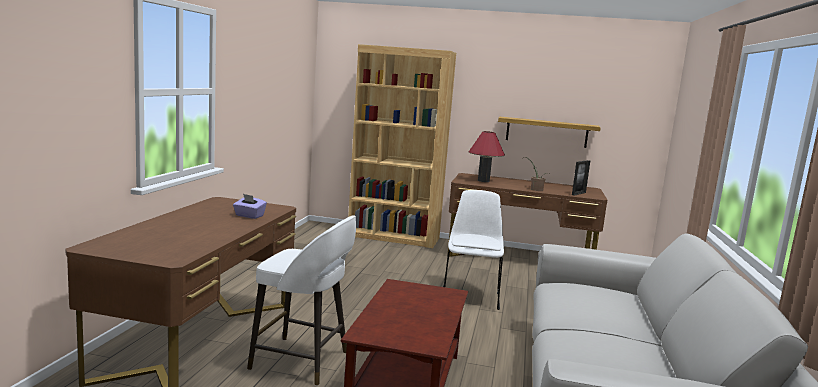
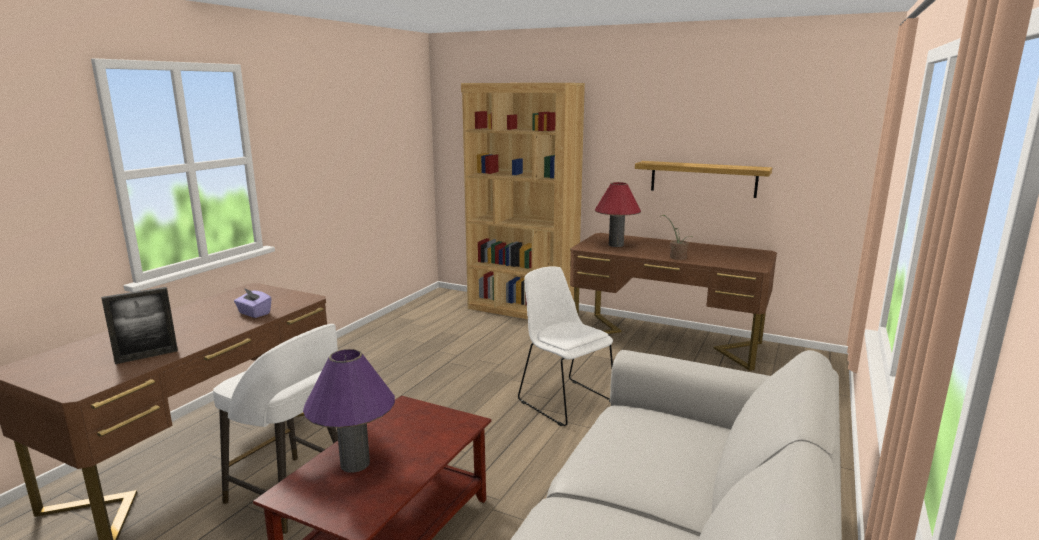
camera: 15 degrees right, 5 degrees up
(395, 317) = (355, 464): none -> purple table lamp
(470, 296) = (564, 400): white chair -> white chair turned 60 degrees counterclockwise
(578, 194) = (734, 262): picture frame -> picture frame (147, 356)

